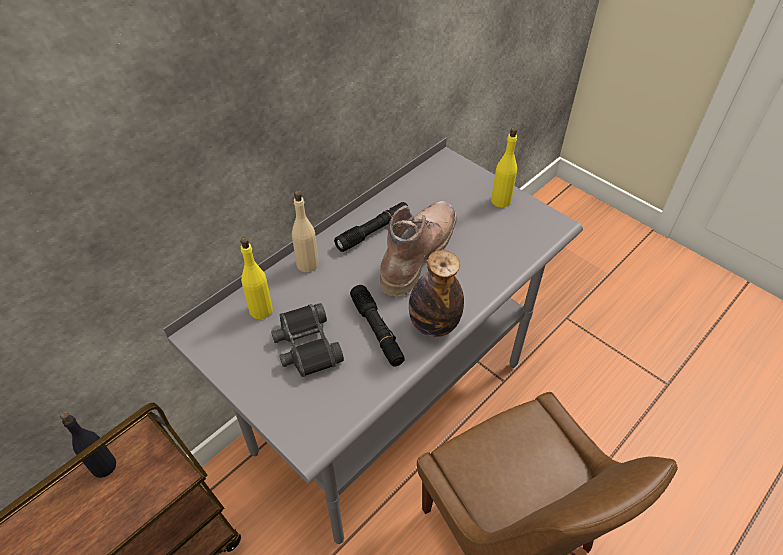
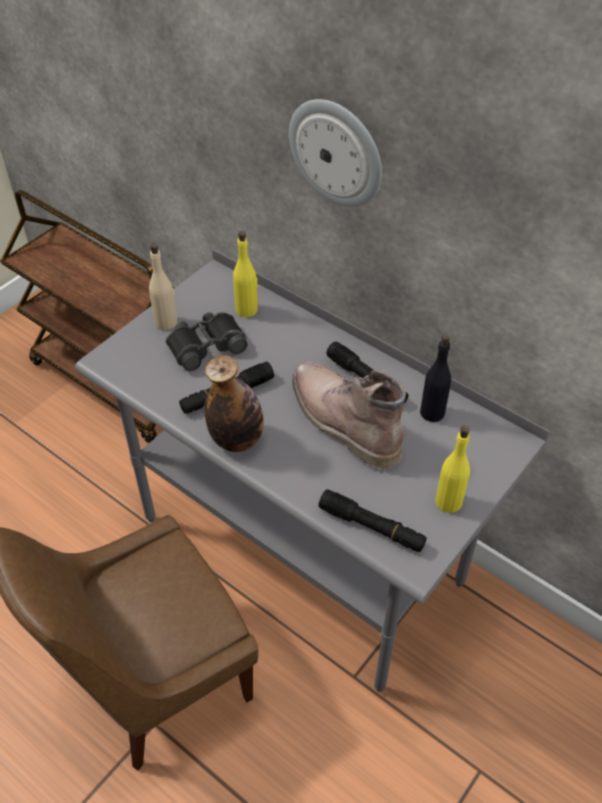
camera: 85 degrees right, 0 degrees up
(103, 466) = (138, 282): black bottle -> black bottle (432, 412)
(256, 92) = (337, 152): none -> wall clock
(307, 264) = (309, 333): beige bottle -> beige bottle (166, 322)
(417, 251) = (342, 420): brown boot -> brown boot turned 150 degrees counterclockwise
(525, 244) = (371, 527): none -> black flashlight

